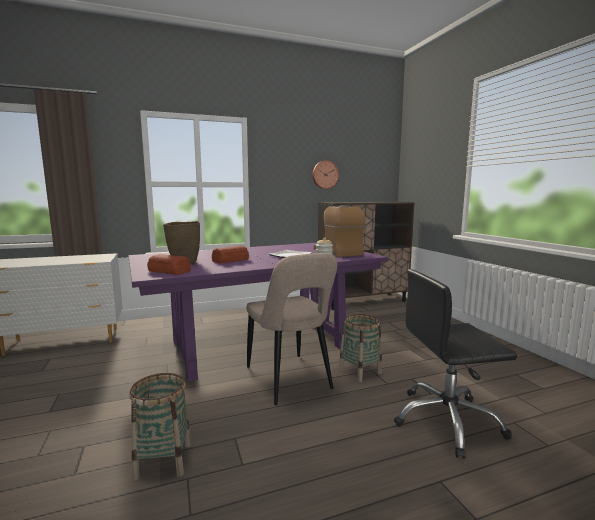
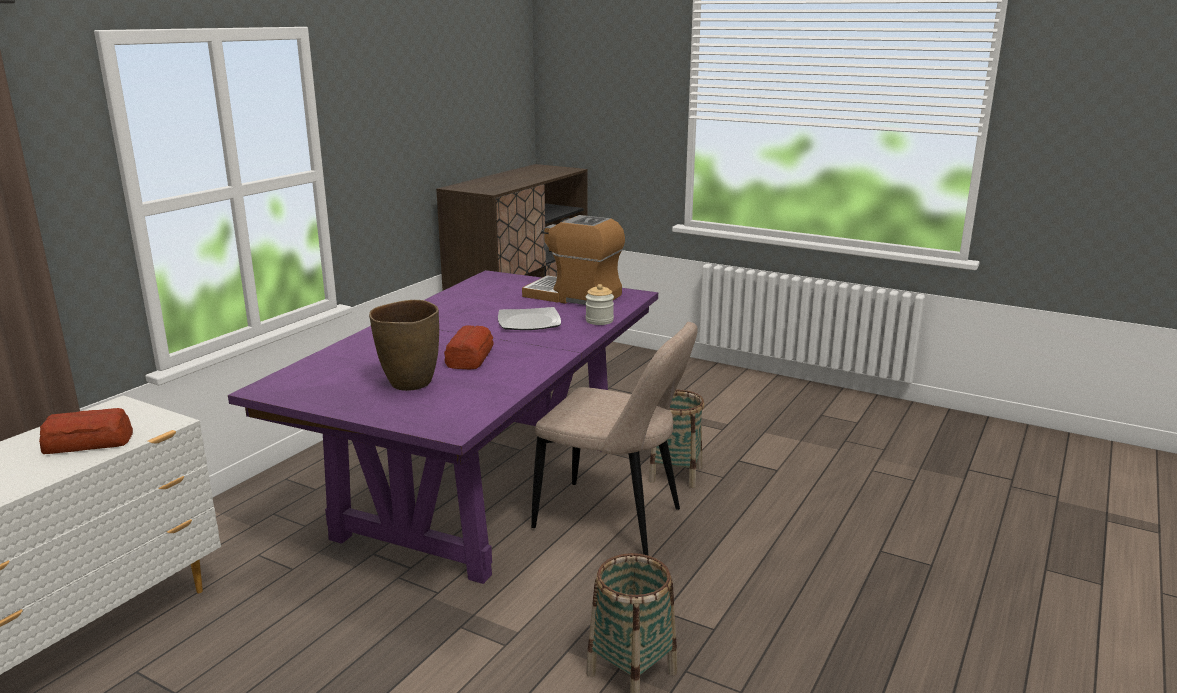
camera: 40 degrees left, 10 degrees up
(169, 271) = (451, 409): bread -> bread (89, 442)
(325, 174) = (438, 130): wall clock -> none
(447, 421) = (824, 493): black office chair -> none

